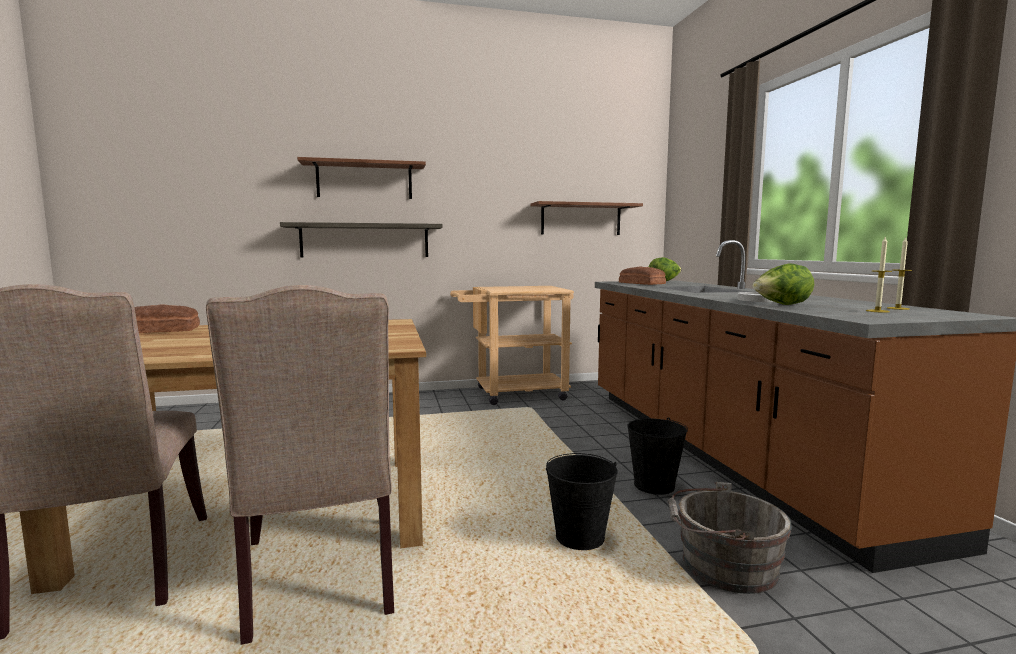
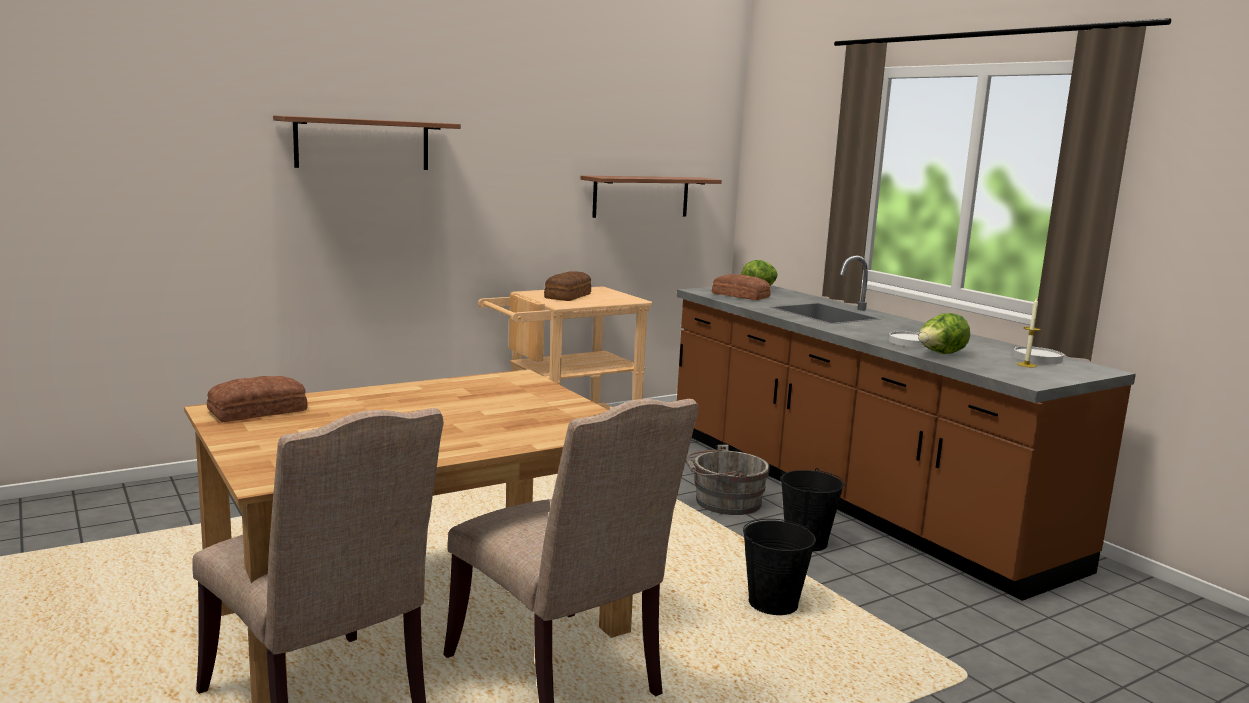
camera: 20 degrees left, 5 degrees up
(365, 240) = (362, 230): shelf -> none
(513, 288) = (569, 296): none -> bread
(722, 565) = (908, 611): grey bucket -> grey bucket (724, 502)
(898, 308) = (1038, 358): candle -> white plate

